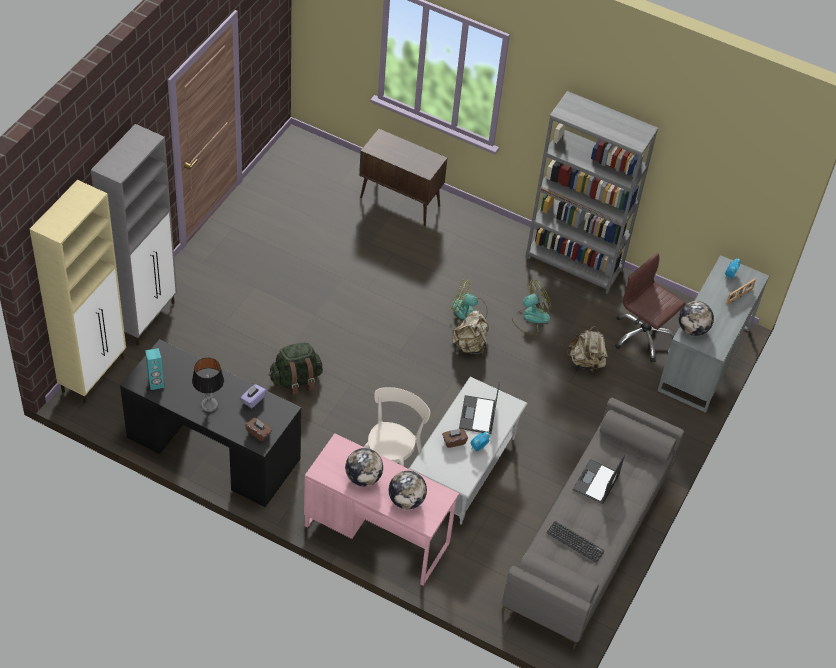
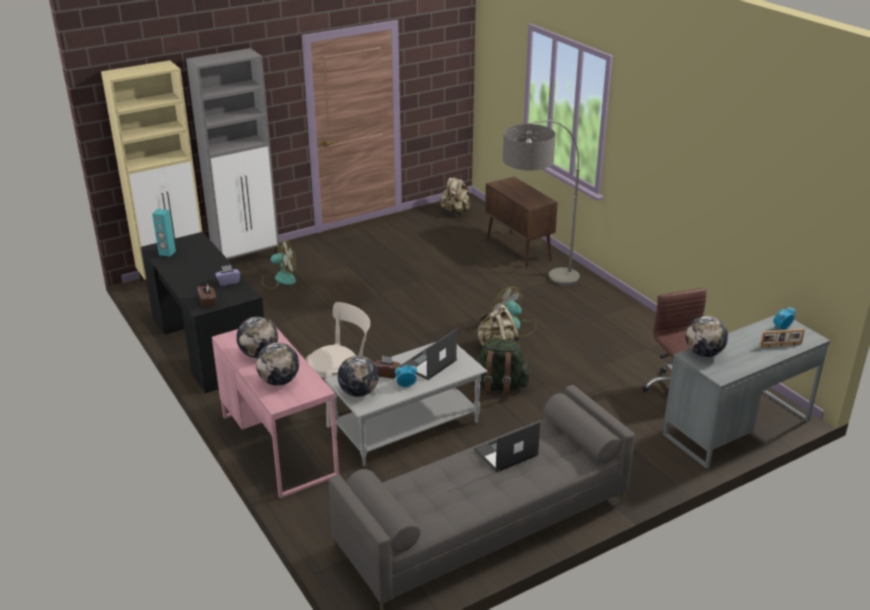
camera: 35 degrees right, 20 degrees down
(209, 405) = (191, 275): table lamp -> none
(296, 380) = (320, 325): green backpack -> green backpack (499, 386)
(449, 472) = (358, 392): none -> globe
(452, 253) = (535, 289): none -> floor lamp
(530, 318) = (571, 346): fan -> fan (279, 279)
(574, 264) = (647, 324): grey bookcase -> none
(575, 542) = (436, 492): keyboard -> none
(586, 362) = (602, 391): beige backpack -> beige backpack (455, 212)

